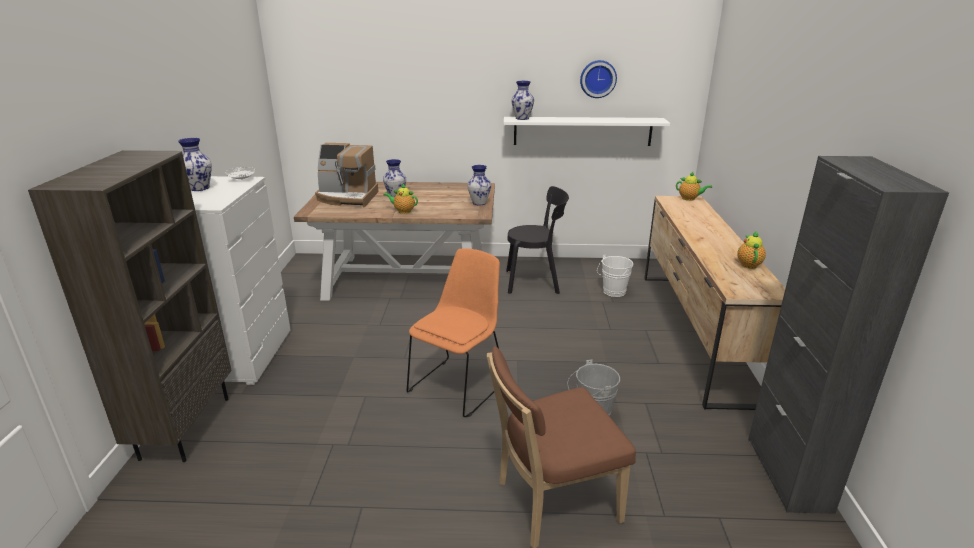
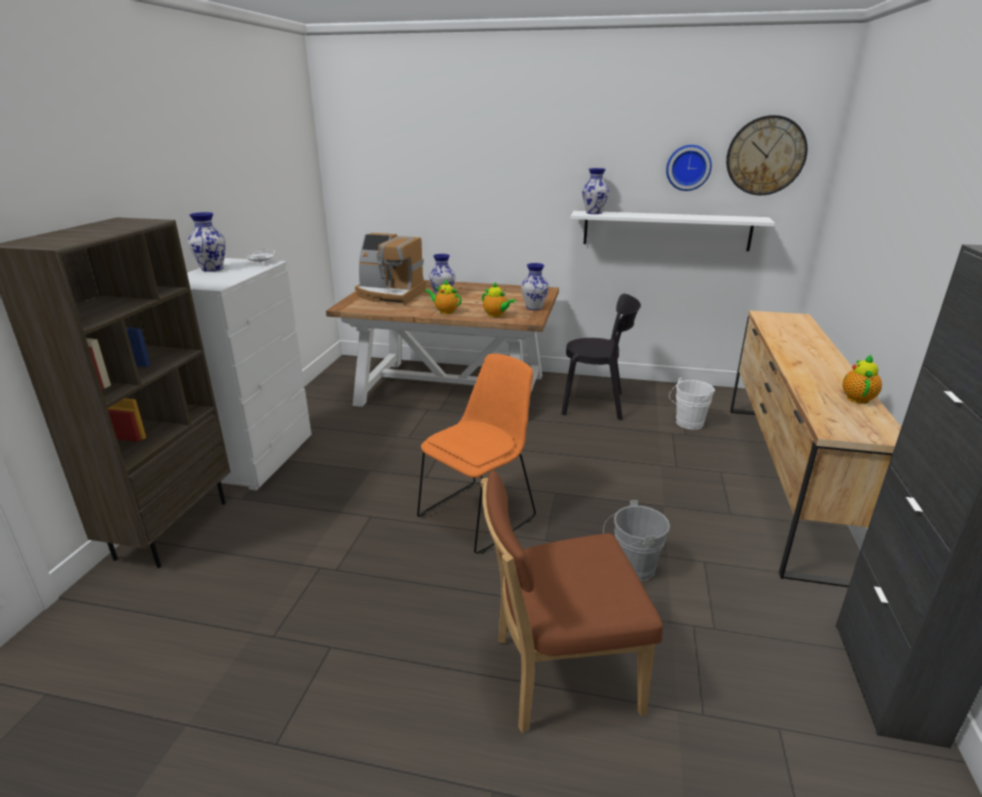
camera: 10 degrees right, 0 degrees up
(658, 68) = (765, 156): none -> wall clock
(690, 199) = (793, 316): teapot -> teapot (496, 315)

